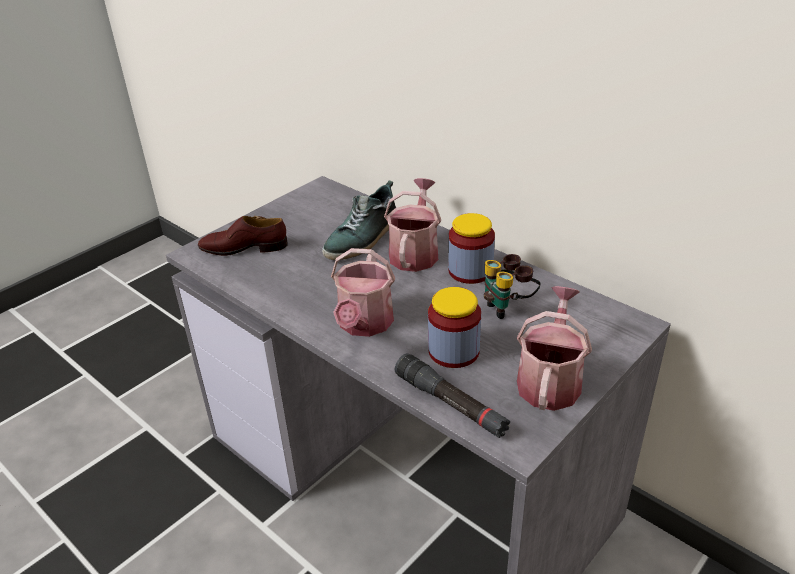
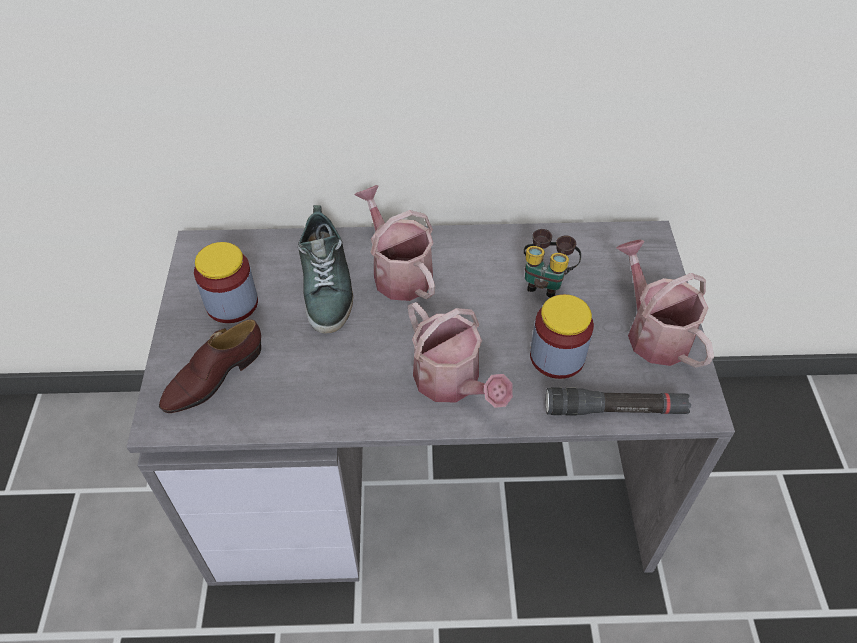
camera: 45 degrees left, 15 degrees up
(470, 271) = (471, 262): jar -> jar (232, 303)

